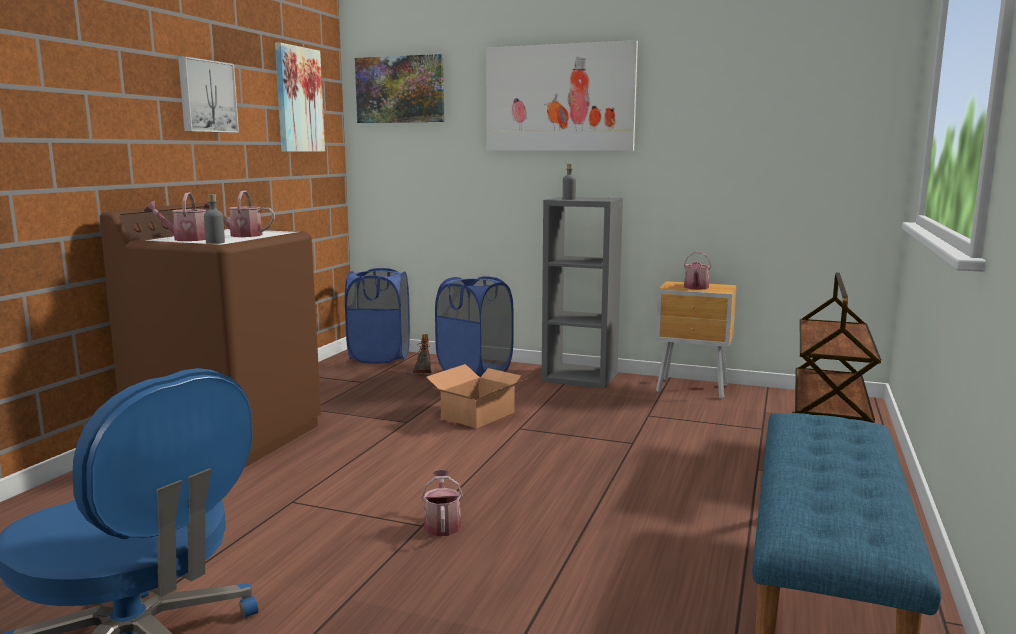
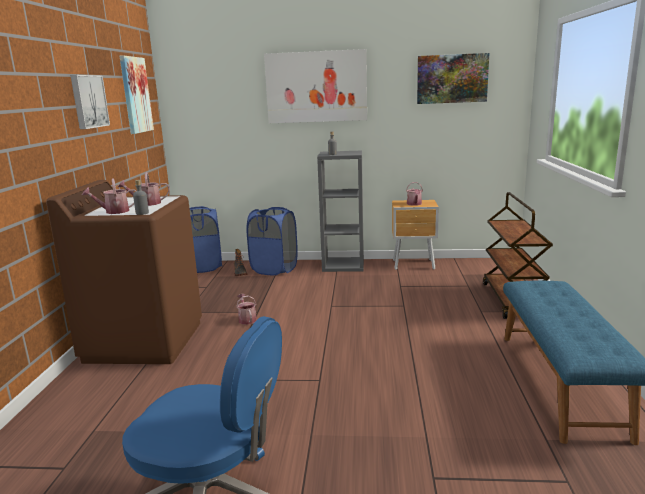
camera: 15 degrees left, 5 degrees up
(400, 89) = (201, 83): picture -> picture (452, 78)
(442, 524) = (331, 377): watering can -> watering can (246, 319)
(479, 415) = (300, 300): cardboard box -> none

